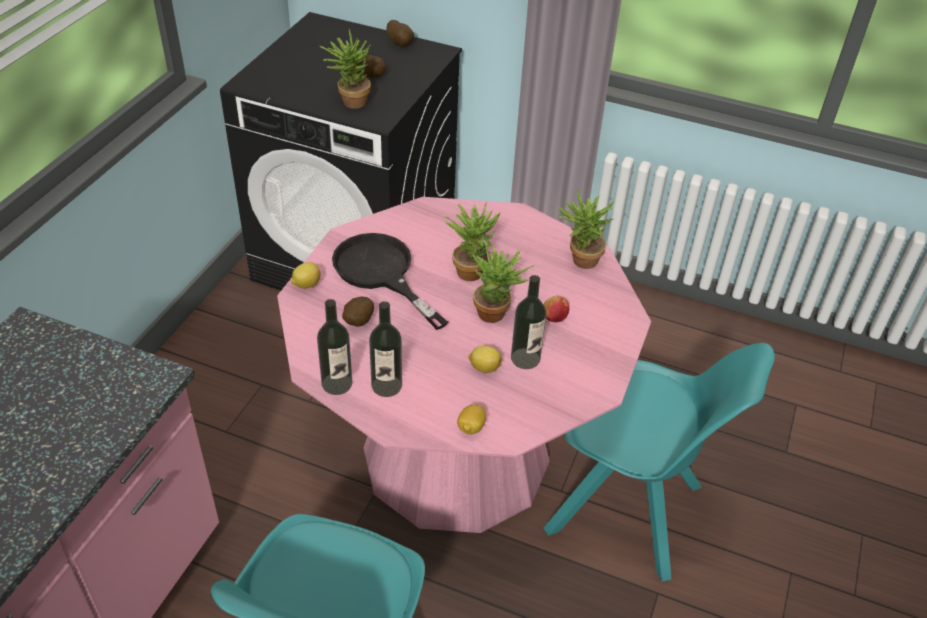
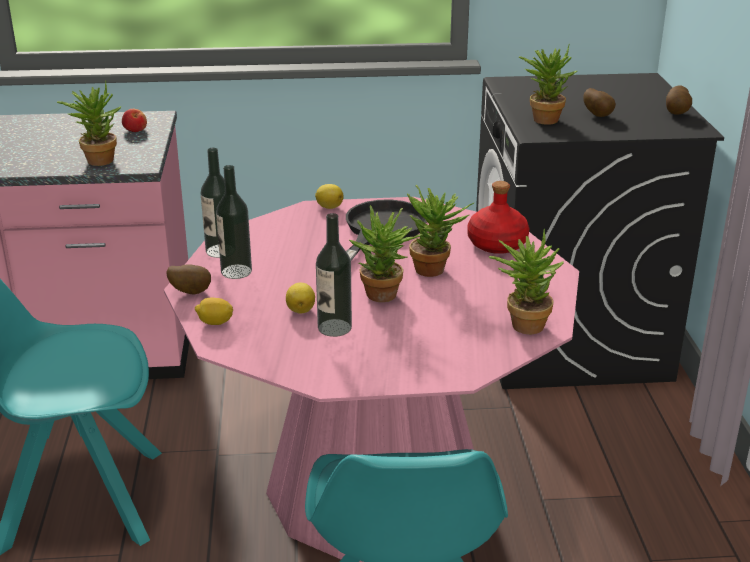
camera: 65 degrees right, 15 degrees down
(107, 407) = (97, 159): none -> potted plant
(357, 322) = (304, 239): potato -> potato (191, 292)
(455, 222) = (497, 244): none -> red bottle
(554, 317) = (414, 329): apple -> apple (135, 130)

